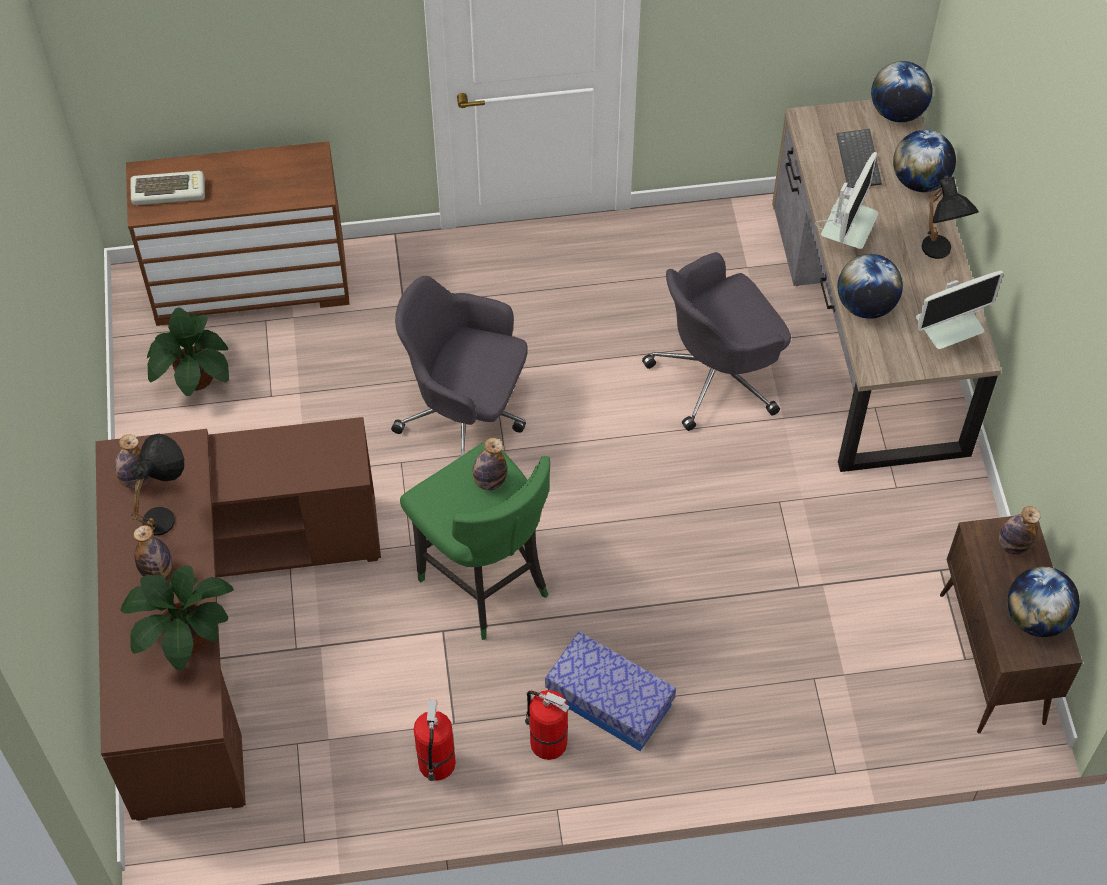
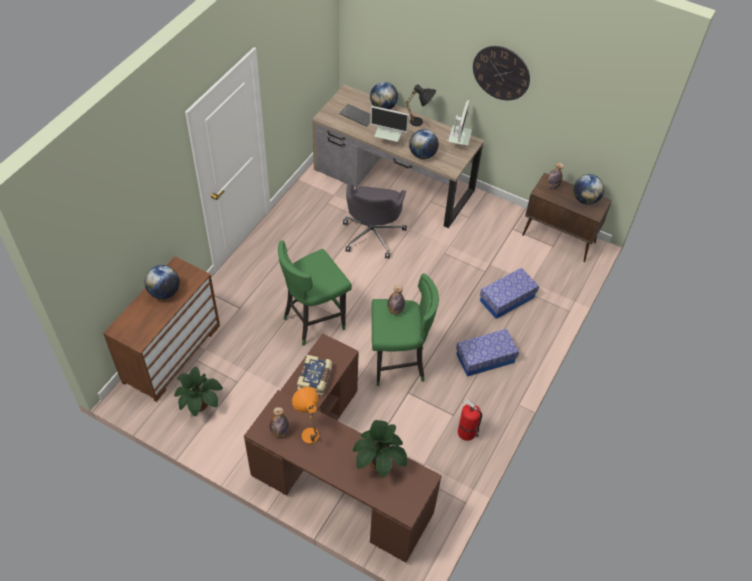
camera: 55 degrees left, 5 degrees down
(157, 571) = (335, 451): bottle -> none
(167, 513) = (309, 430): black table lamp -> orange table lamp
(169, 191) = (138, 326): keyboard -> none
(270, 464) = (315, 379): none -> book
(466, 414) = (314, 321): grey office chair -> green stool
(546, 741) = (486, 389): fire extinguisher -> none
(768, 658) = (507, 299): none -> storage box
(844, 240) = (388, 142): monitor -> monitor turned 135 degrees clockwise
(897, 112) = (347, 93): globe -> globe (164, 292)
(1052, 261) = (501, 73): none -> wall clock

